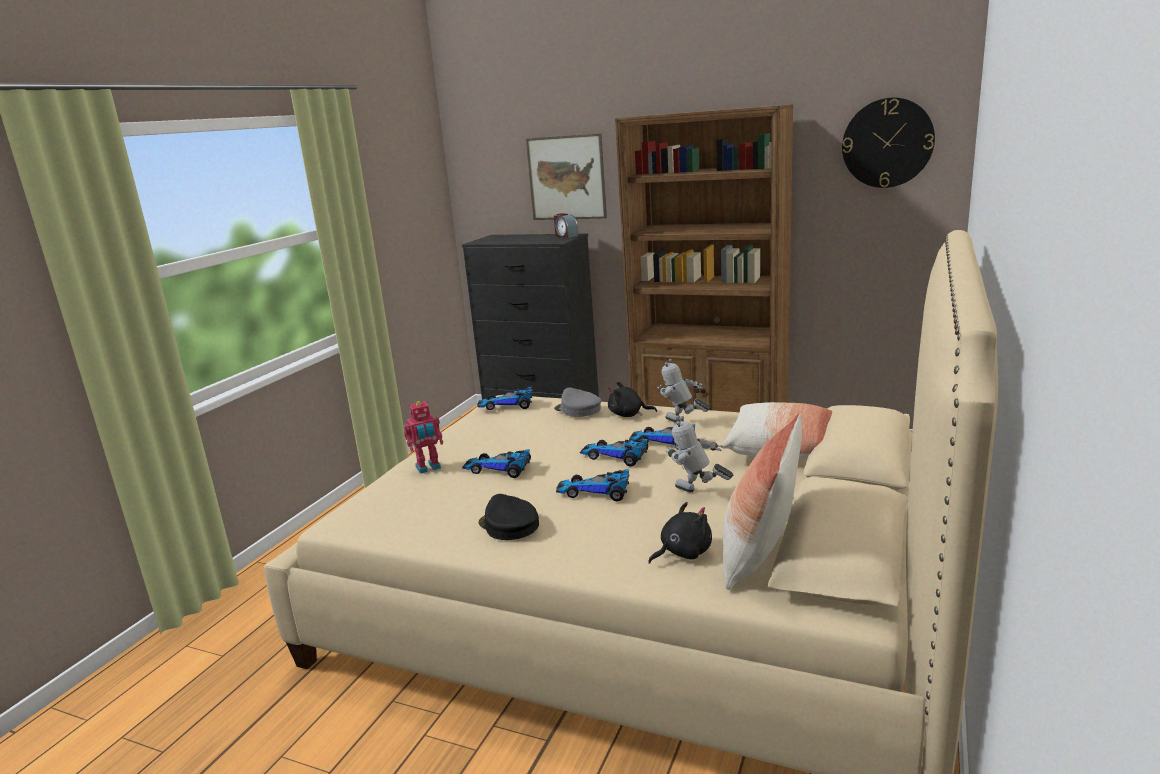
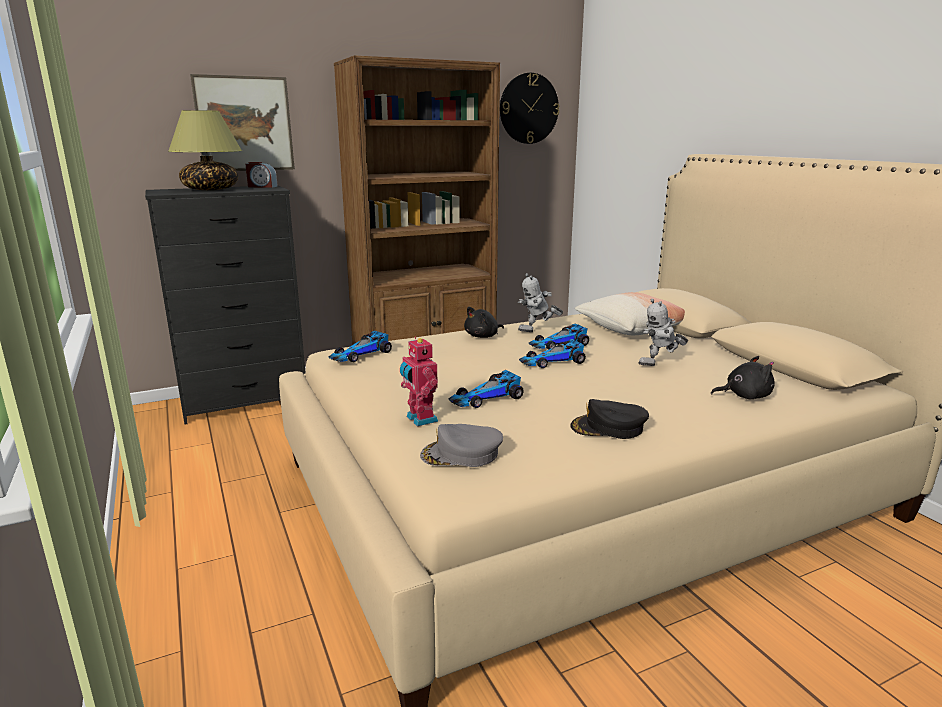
camera: 50 degrees left, 0 degrees up
(428, 468) = (420, 419): toy robot -> toy robot turned 135 degrees clockwise
(520, 238) = (210, 189): none -> table lamp
(578, 409) = (436, 342): grey cap -> grey cap (461, 454)
(596, 492) = (602, 385): toy car -> none
(682, 553) = (744, 396): black plush toy -> black plush toy turned 75 degrees clockwise
(759, 556) = (777, 382): pillow -> none

